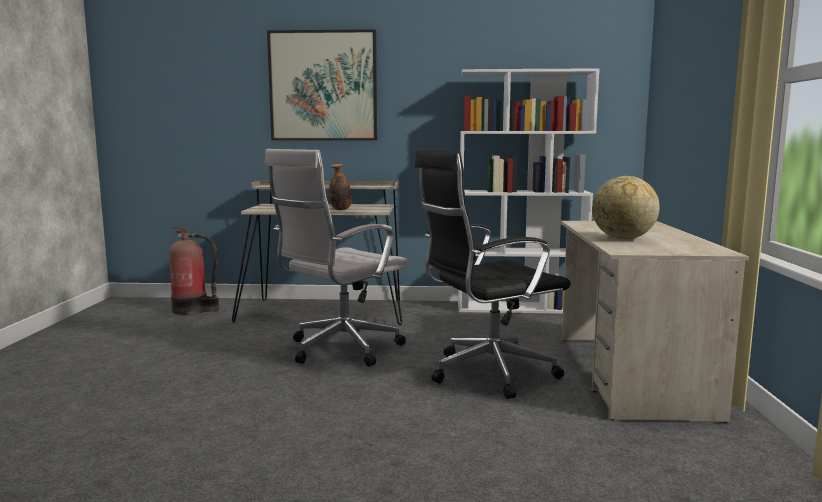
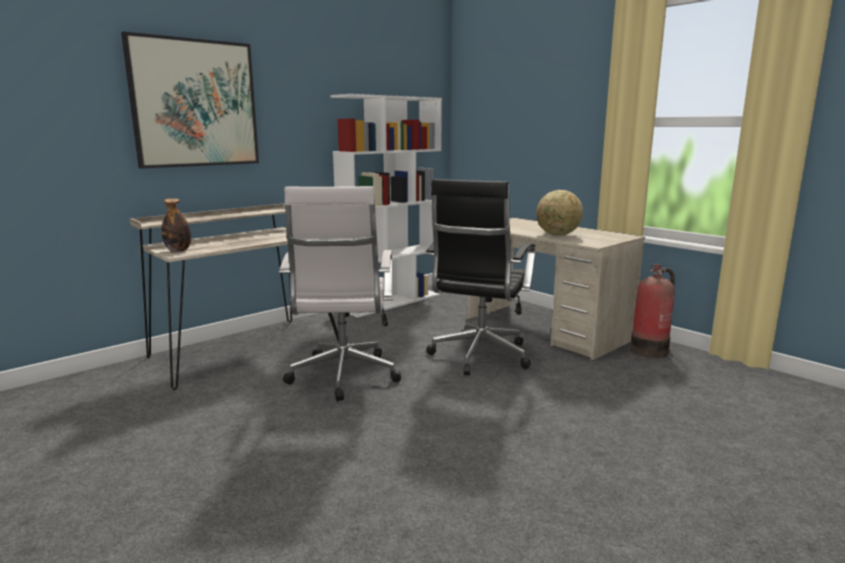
camera: 45 degrees left, 5 degrees up
(193, 310) = (85, 393): fire extinguisher -> fire extinguisher (650, 350)
(340, 209) = (267, 240): bottle -> bottle (178, 250)

